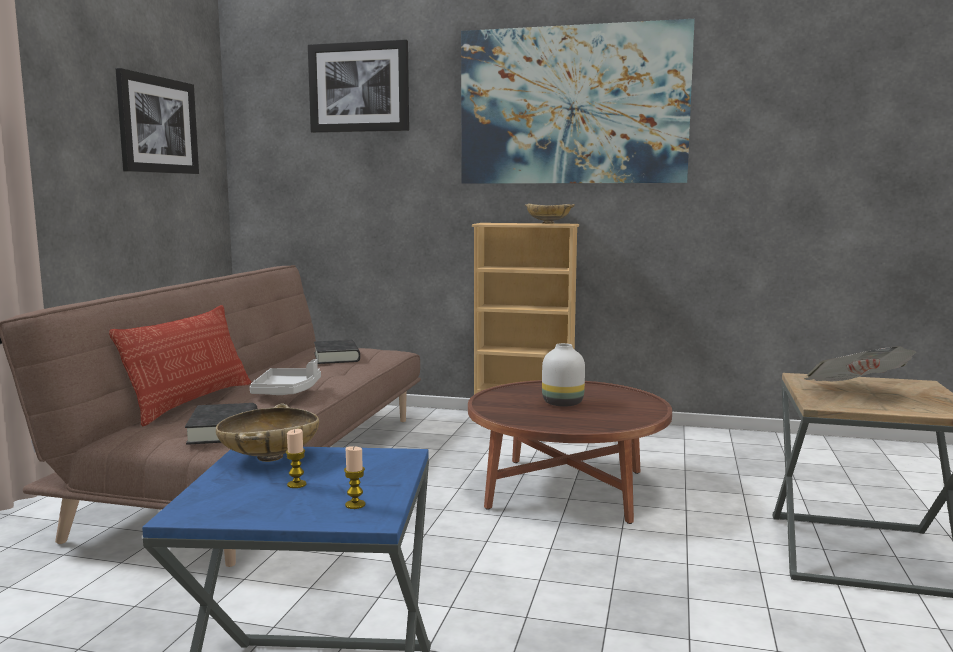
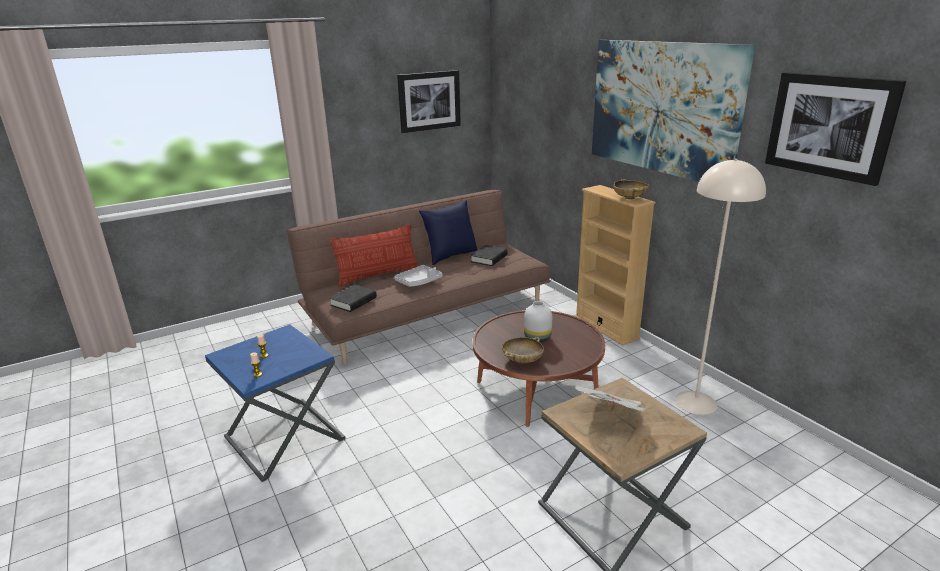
camera: 45 degrees right, 15 degrees up
(268, 366) = (450, 256): none -> blue pillow
(269, 458) = (284, 336): beige bowl -> beige bowl (522, 360)
(359, 87) = (547, 74): picture -> picture (829, 126)
(721, 446) = (695, 402): none -> beige floor lamp

